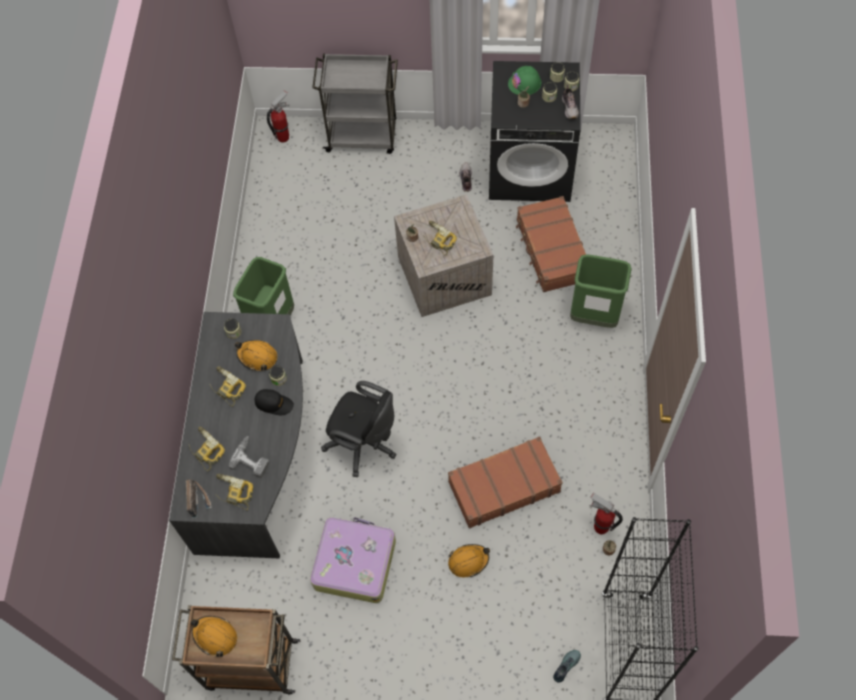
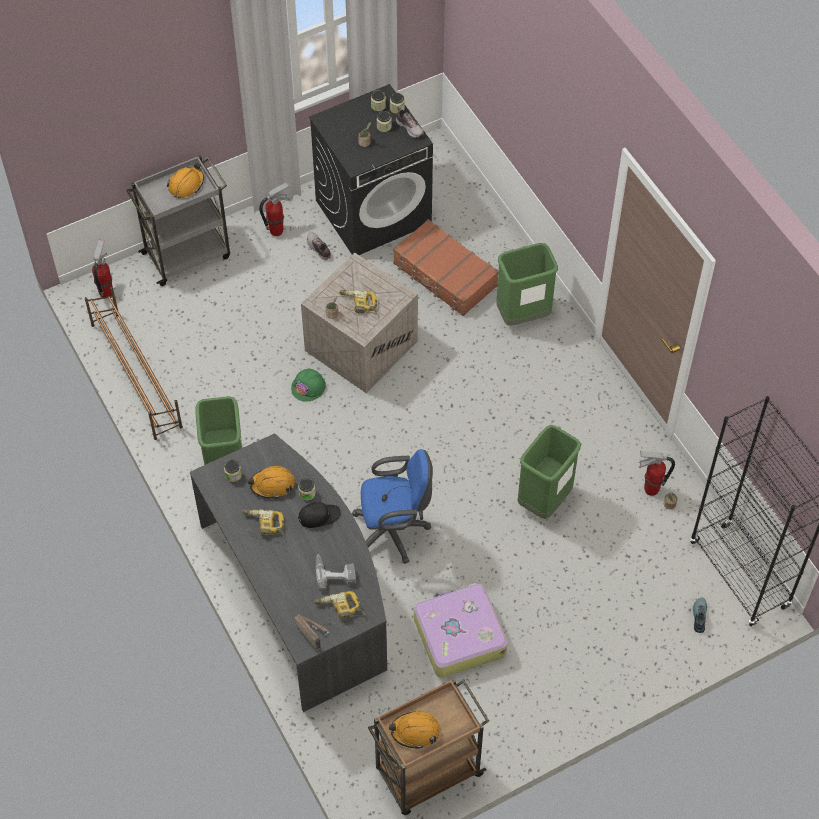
camera: 35 degrees left, 5 degrees down
(205, 450) = (285, 588): power drill -> none
(260, 212) = (136, 374): none -> brown shoe rack
(364, 444) = (394, 531): black office chair -> blue office chair
(443, 149) = (277, 231): none -> fire extinguisher
(468, 561) = (558, 579): orange hard hat -> orange hard hat (186, 184)
(503, 486) = (544, 500): brown suitcase -> green trash can
(524, 83) = (353, 124): green hard hat -> green hard hat (308, 387)

